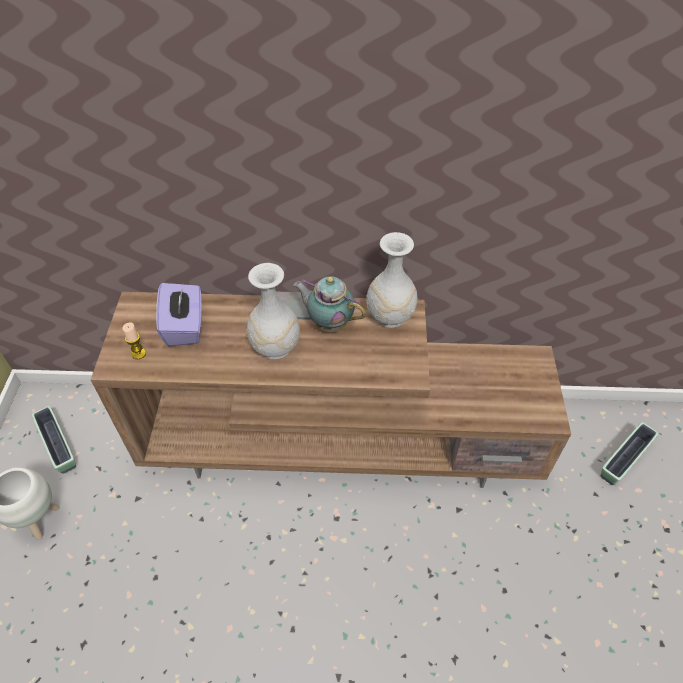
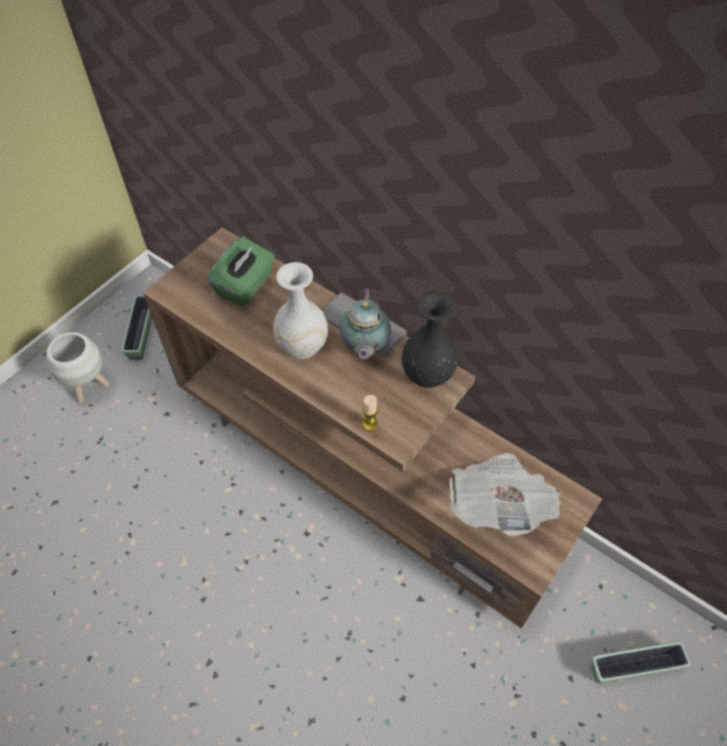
camera: 35 degrees right, 5 degrees up
(139, 353) = (192, 290): candle -> candle (369, 424)
(185, 326) = (245, 286): purple tissue box -> green tissue box
(329, 323) = (364, 350): teapot -> teapot turned 150 degrees counterclockwise
(389, 316) = (426, 374): white vase -> black vase
(491, 389) = (498, 504): none -> newspaper

